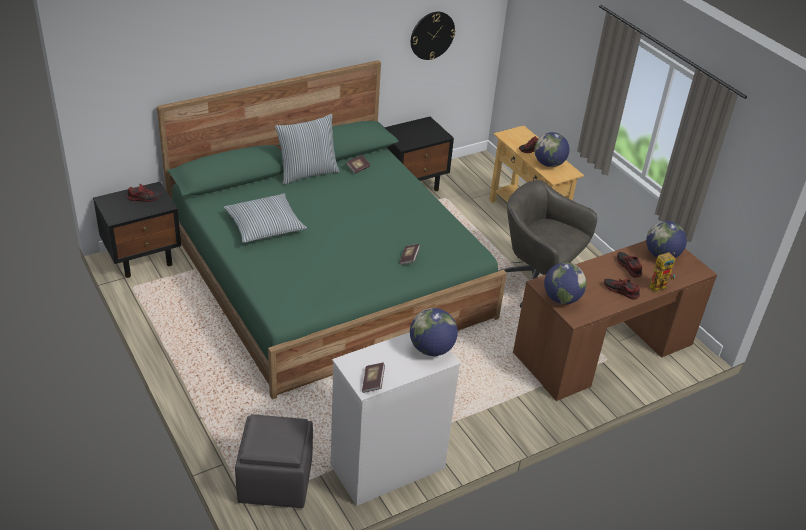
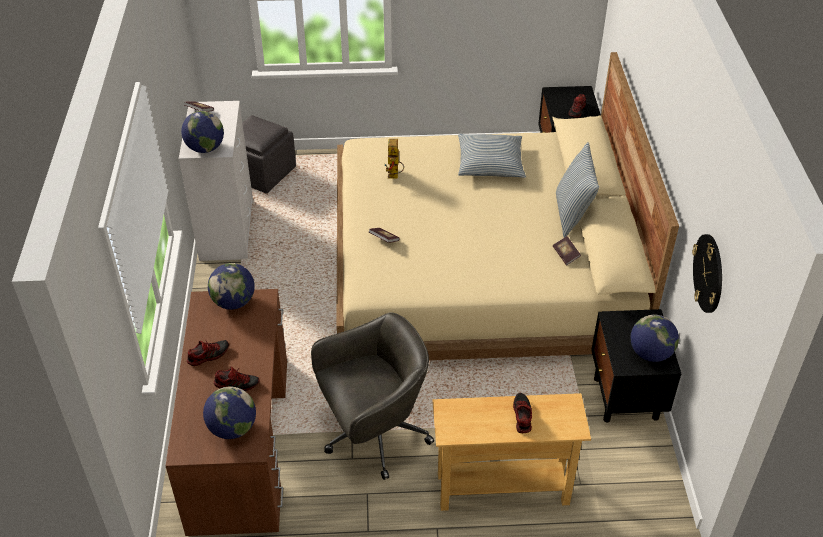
camera: 120 degrees right, 5 degrees up
(329, 275) = (481, 269): green bed -> beige bed
(549, 164) = (478, 418): globe -> globe (650, 353)
(659, 286) = (190, 394): toy robot -> toy robot (394, 176)

